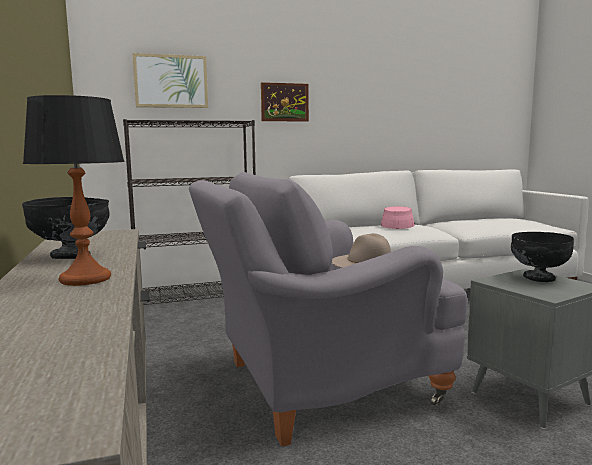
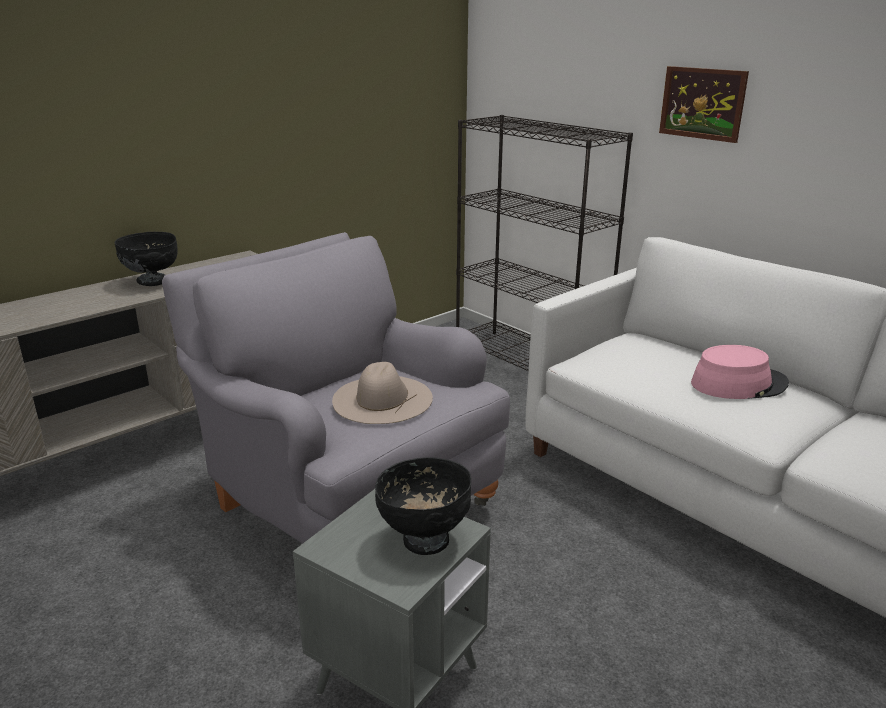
camera: 65 degrees right, 15 degrees up
(85, 279) = (80, 304): table lamp -> none
(171, 81) = (554, 61): picture -> none

